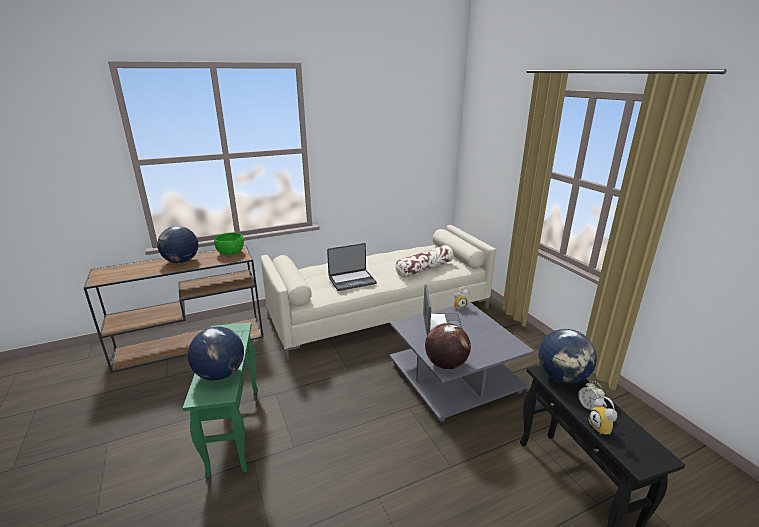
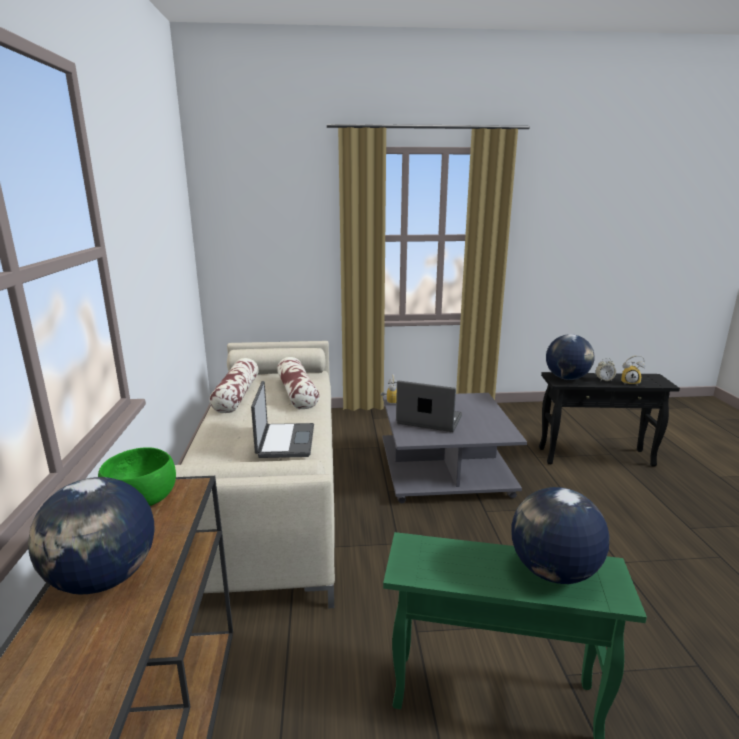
camera: 70 degrees left, 5 degrees down
(403, 253) = (237, 395): none -> pillow
(445, 364) = (500, 433): globe -> none

